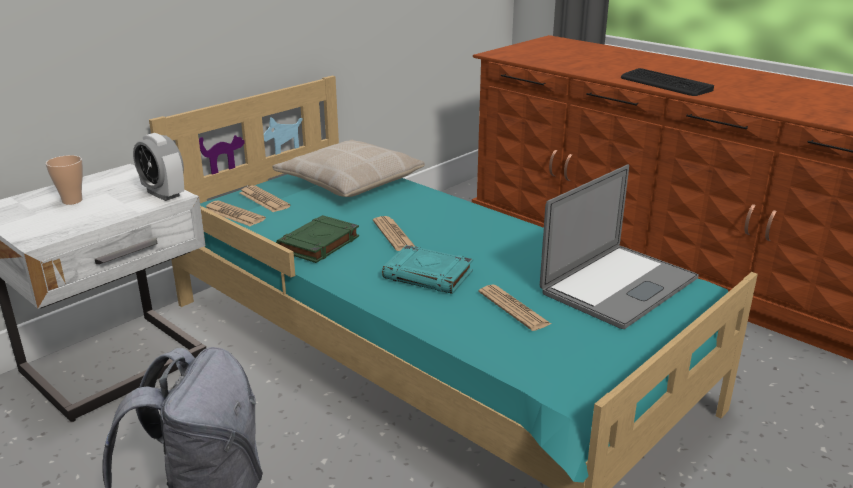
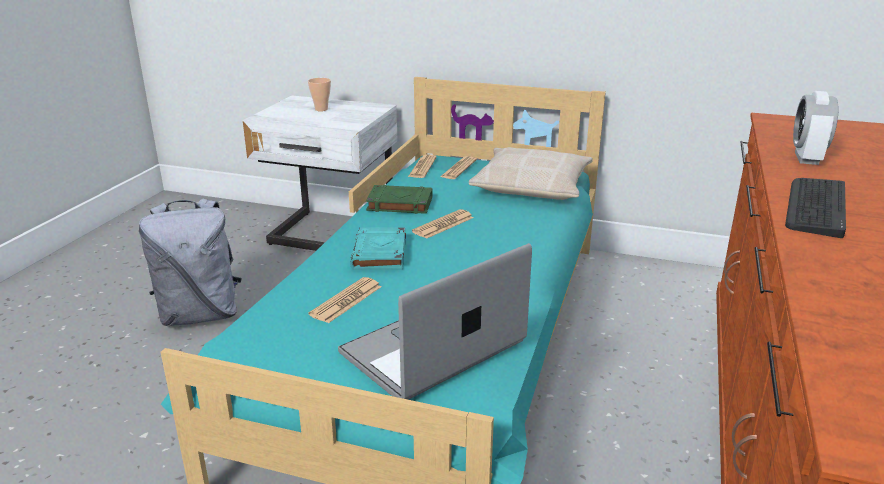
camera: 65 degrees right, 0 degrees up
(163, 194) = (351, 123): alarm clock -> alarm clock (806, 158)
(619, 285) = (433, 348): laptop -> laptop turned 120 degrees clockwise

